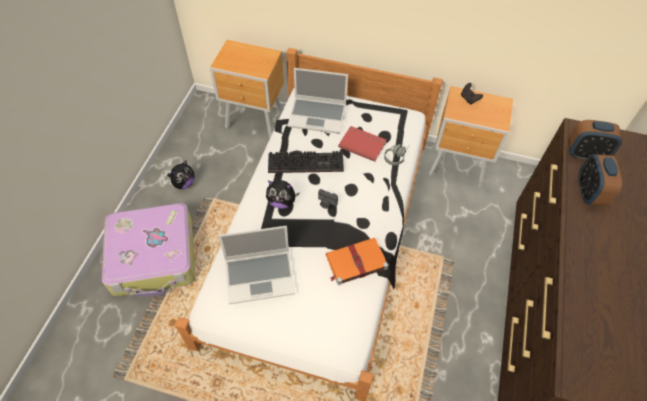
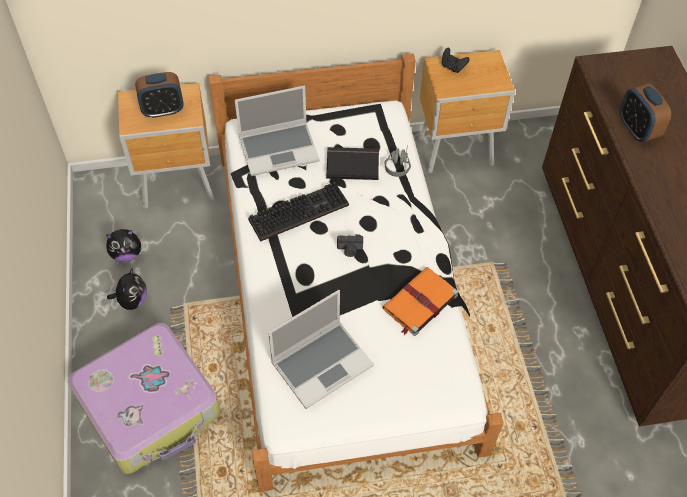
camera: 25 degrees left, 0 degrees up
(282, 202) = (296, 269): plush toy -> plush toy (127, 254)
(362, 144) = (352, 164): red book -> black book
(585, 154) = (614, 90): alarm clock -> alarm clock (163, 110)

